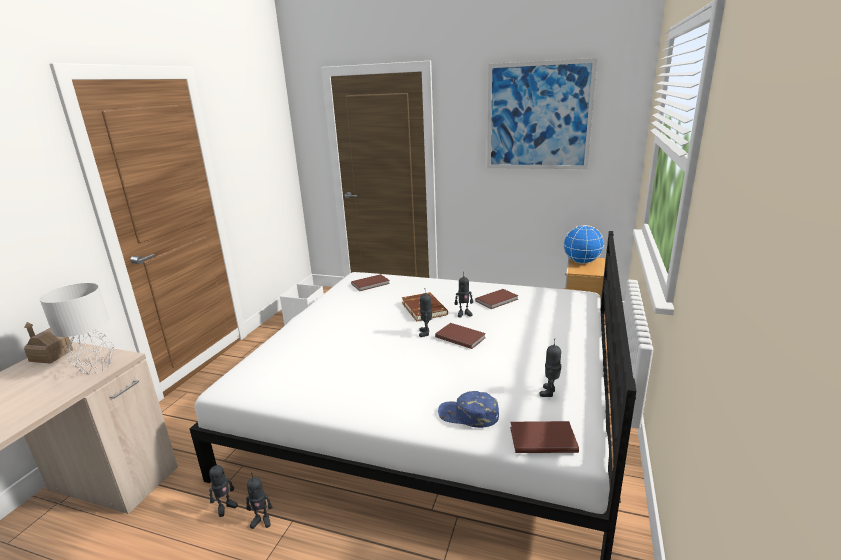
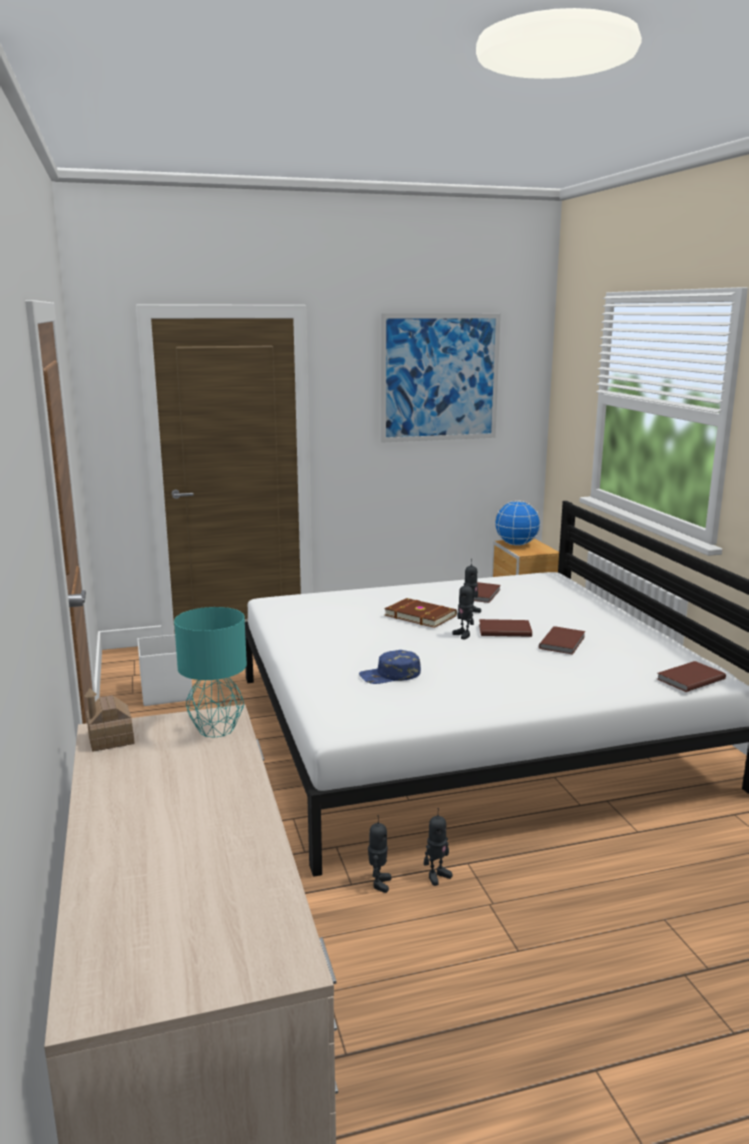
camera: 35 degrees left, 5 degrees down
(97, 367) = (216, 728): grey table lamp -> turquoise table lamp
(371, 284) = (310, 605): brown book -> brown book (563, 642)
(468, 415) = (612, 681): blue cap -> blue cap (390, 675)
(549, 392) = (647, 650): toy robot -> none

